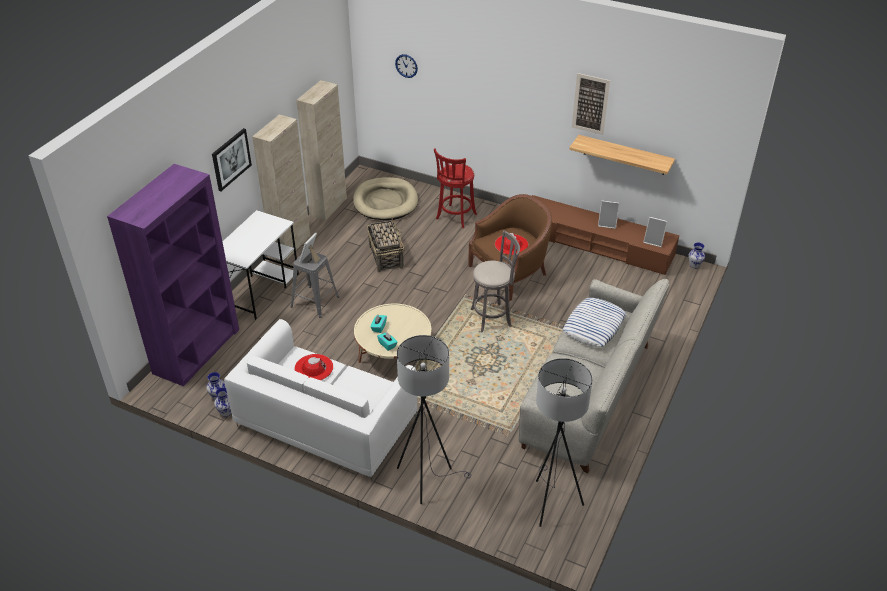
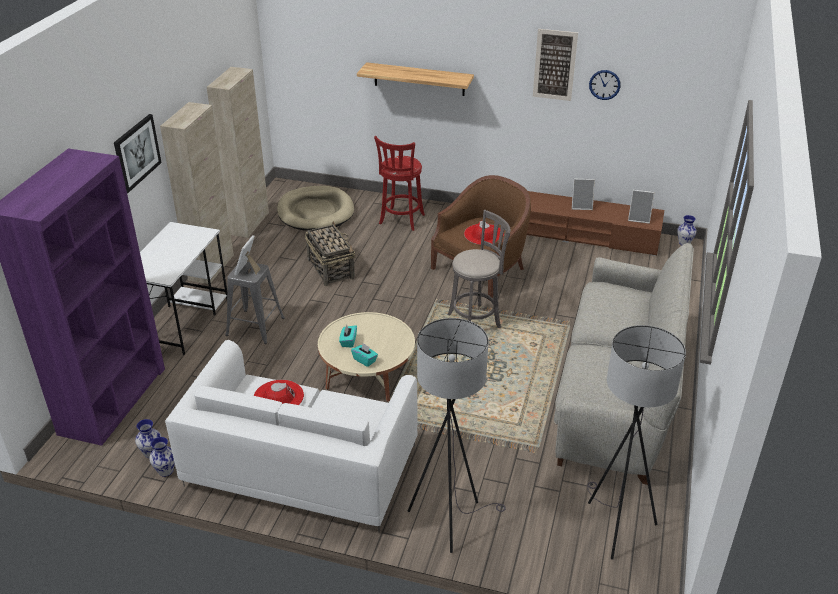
camera: 10 degrees left, 5 degrees down
(406, 66) = (329, 47): wall clock -> wall clock (604, 84)
(594, 326) = (612, 309): pillow -> none
(624, 155) = (596, 122): shelf -> shelf (419, 79)

